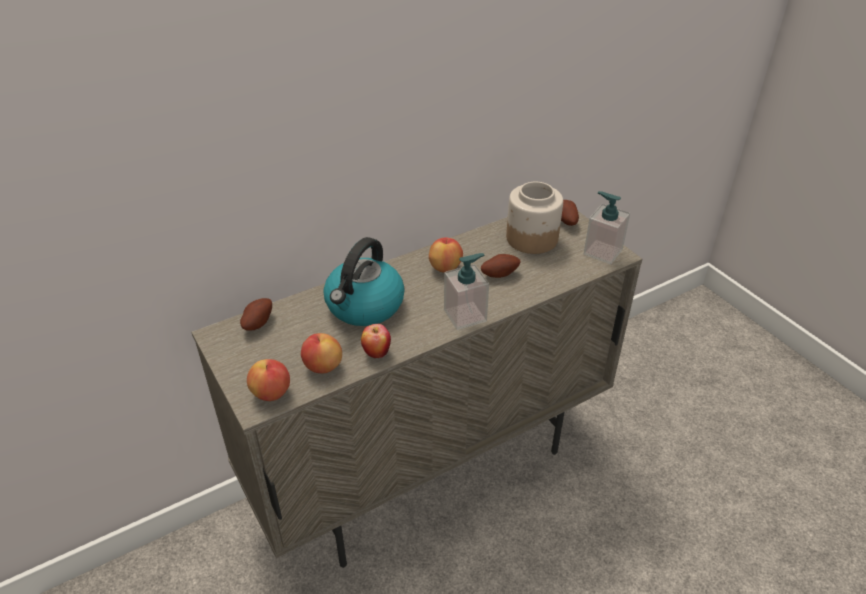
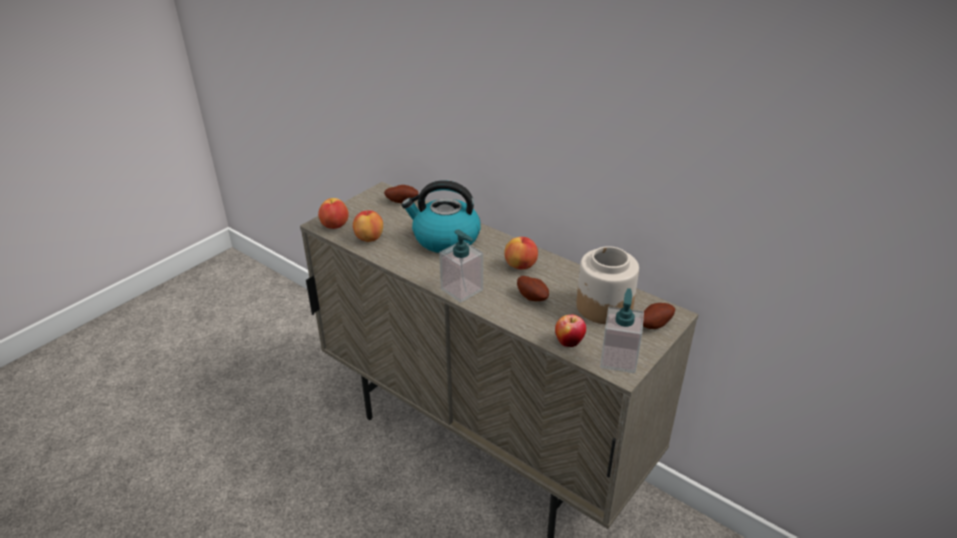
camera: 70 degrees right, 5 degrees down
(376, 352) = (394, 257): apple -> apple (569, 342)

